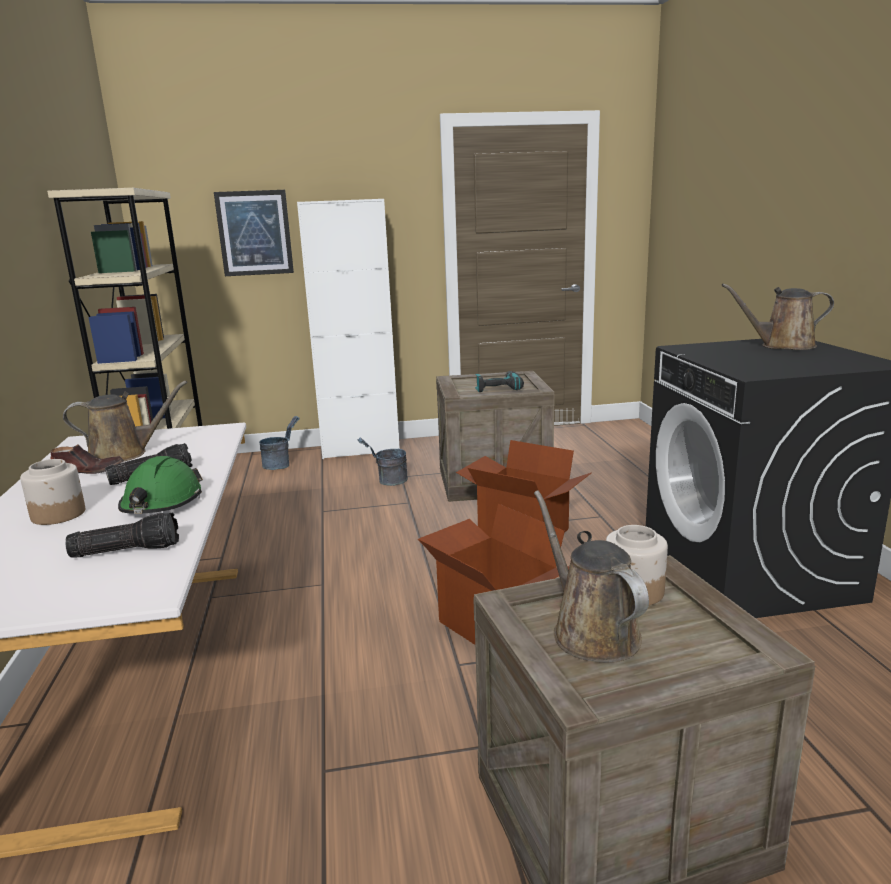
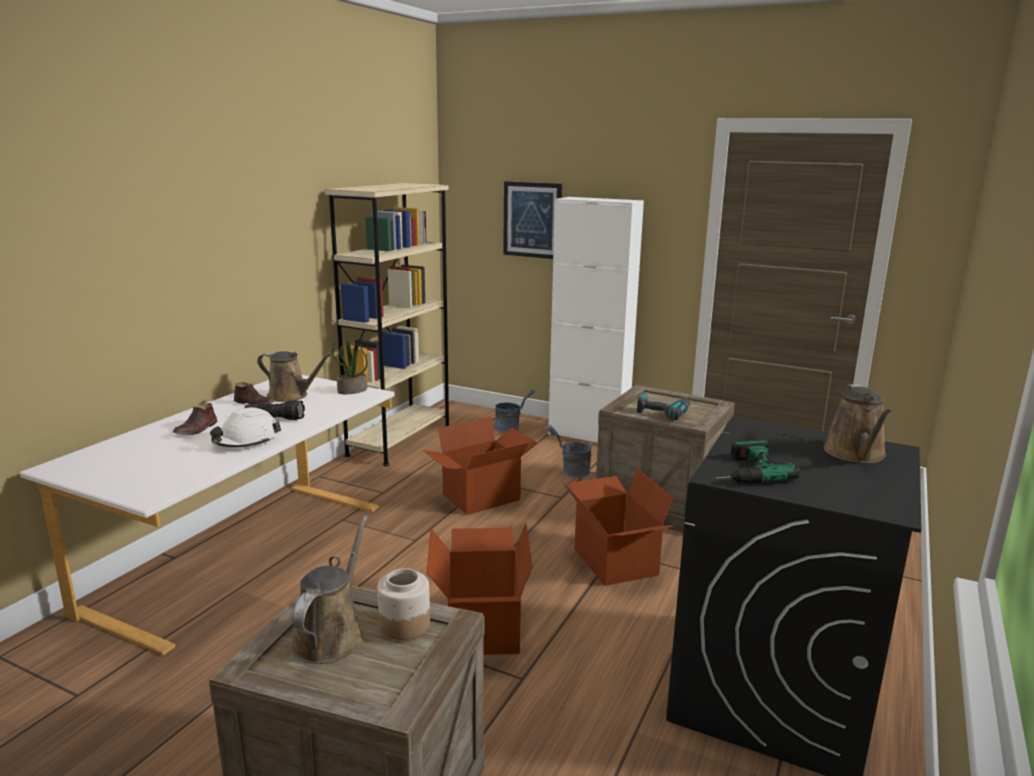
camera: 35 degrees right, 0 degrees up
(59, 514) = (196, 429): jar -> brown shoe
(127, 550) = (184, 466): flashlight -> none
(162, 503) = (247, 441): green hard hat -> white hard hat
(194, 432) = (352, 391): none -> potted plant
(336, 527) = (481, 498): none -> cardboard box
(756, 368) = (742, 471): none -> power drill
(782, 346) = (856, 454): brown watering can -> brown watering can turned 120 degrees counterclockwise

